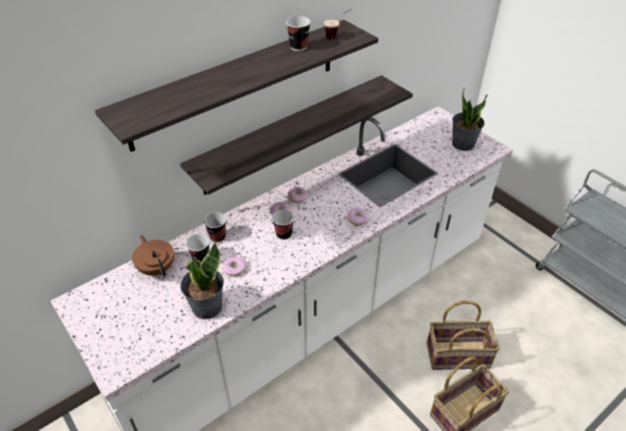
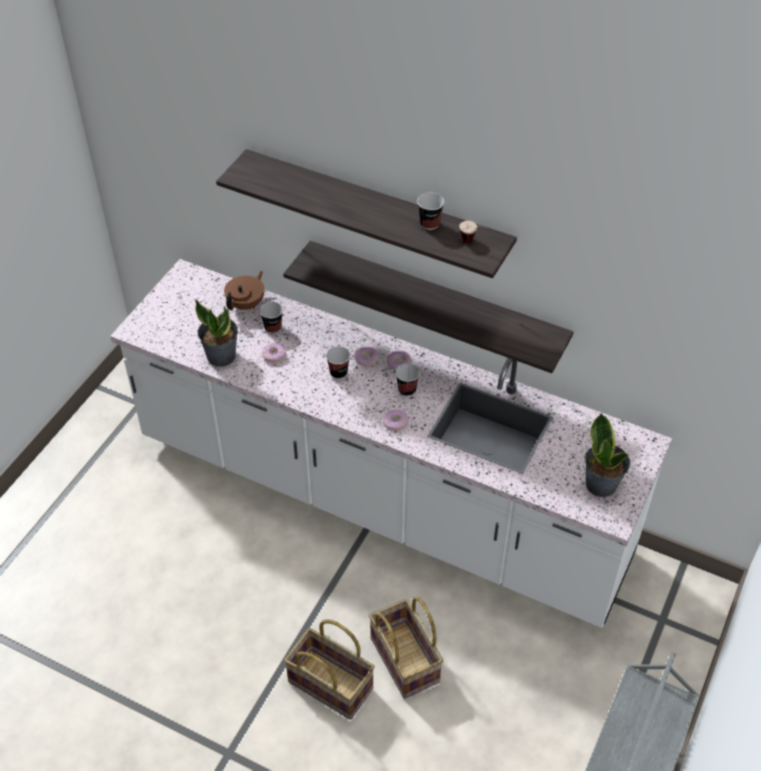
camera: 65 degrees right, 5 degrees up
(217, 237) = (307, 326): cup -> cup (407, 390)

